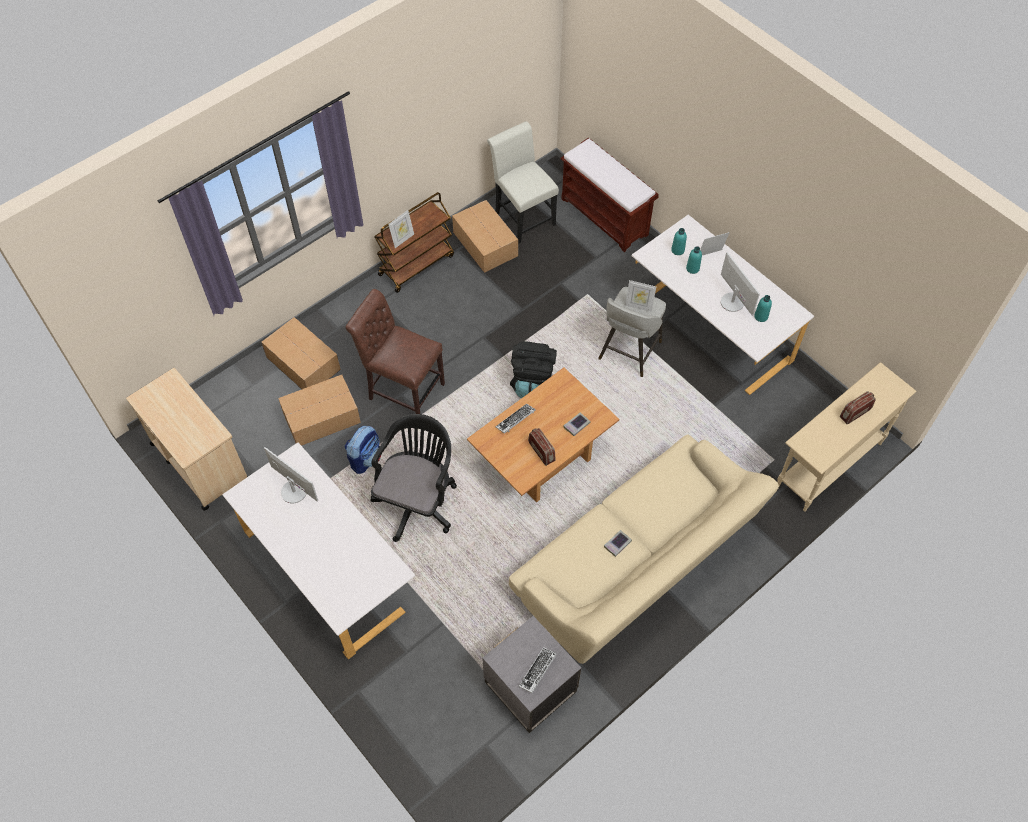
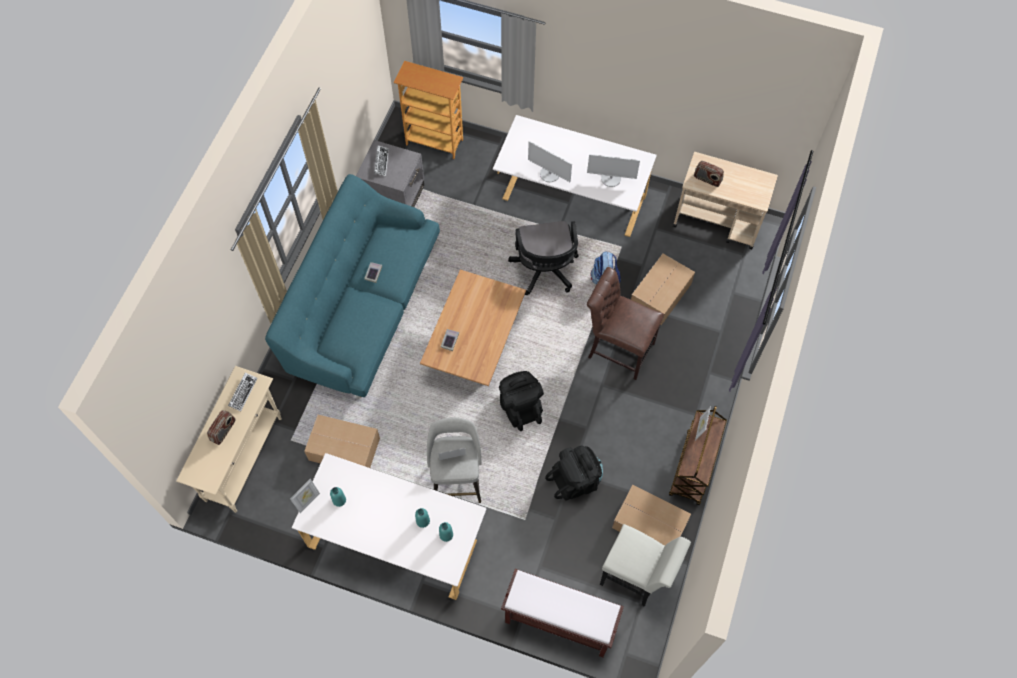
camera: 150 degrees right, 5 degrees up
(303, 362) = (711, 330): cardboard box -> cardboard box (345, 450)
(403, 389) = (617, 348): brown chair -> brown chair turned 150 degrees counterclockwise
(434, 741) = (435, 141): none -> bookcase
(515, 420) = (498, 321): keyboard -> keyboard (243, 392)
(523, 302) = (576, 480): none -> black backpack
(541, 452) = (464, 307): radio -> radio (707, 179)
(637, 561) = (363, 307): beige sofa -> turquoise sofa
(710, 255) = (413, 546): picture frame -> picture frame (308, 501)
(732, 302) = (371, 502): monitor -> monitor (549, 174)

